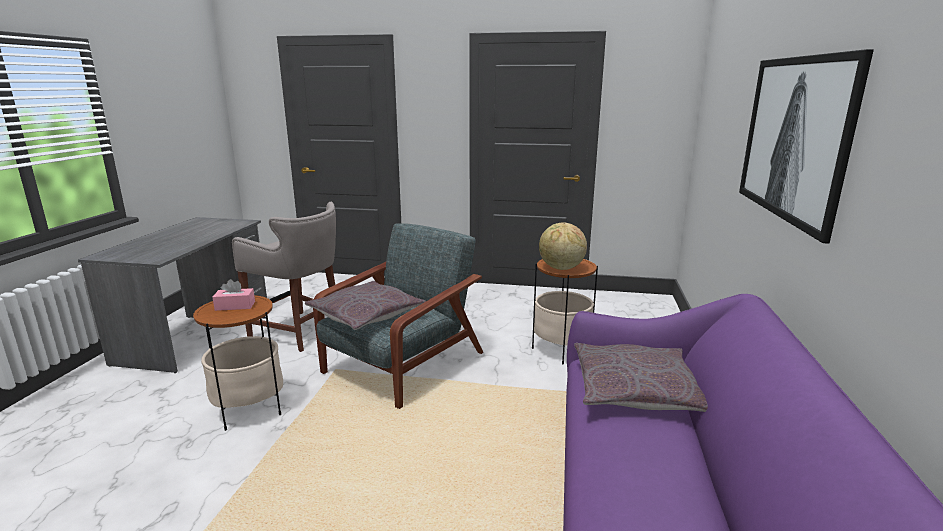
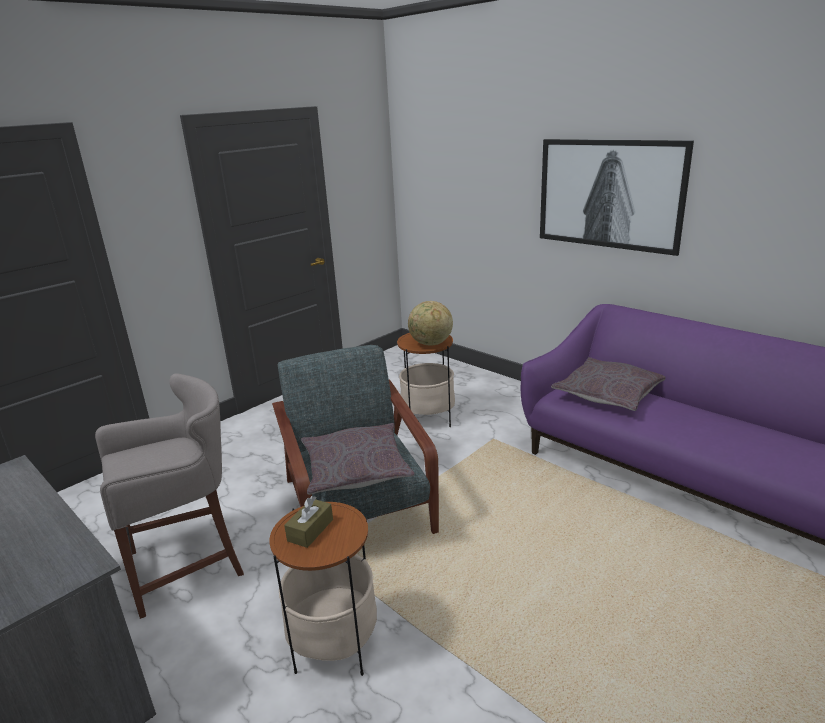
camera: 55 degrees left, 5 degrees up
(235, 306) = (310, 530): pink tissue box -> brown tissue box

